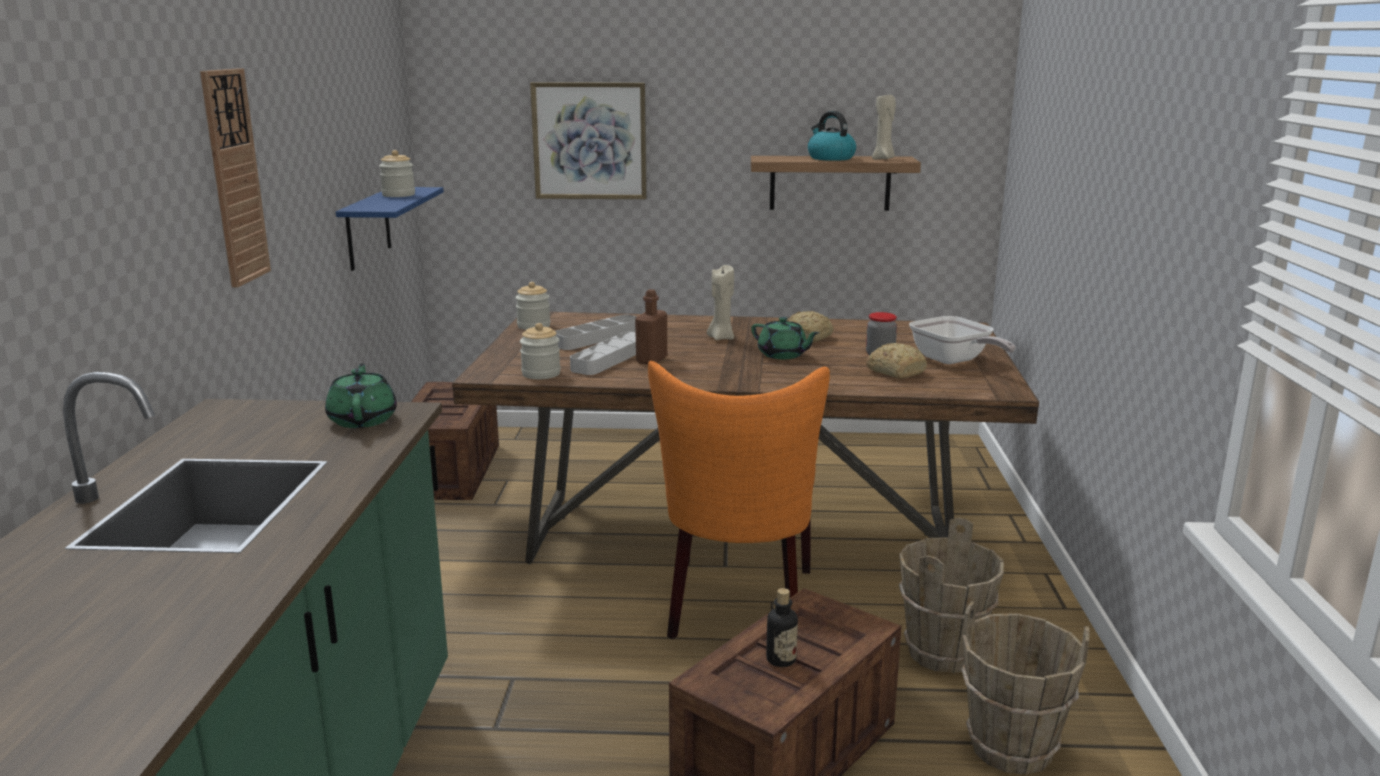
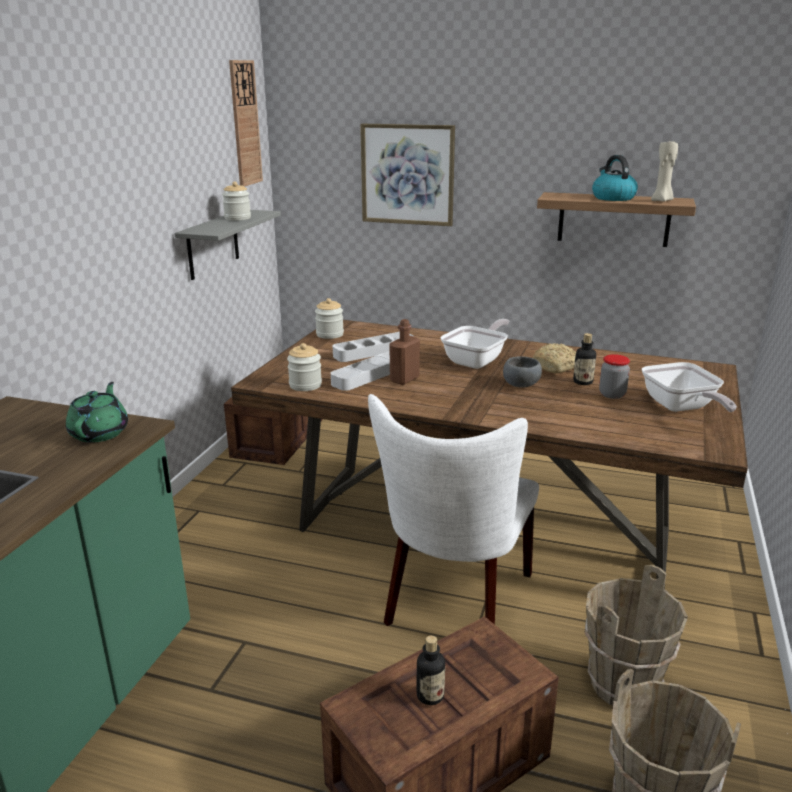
camera: 15 degrees right, 5 degrees up
(234, 177) = (52, 212): wall clock -> wall clock (245, 123)
(368, 228) = (213, 244): blue shelf -> grey shelf
(721, 338) = (477, 360): beige candle -> frying pan
(738, 608) = (454, 603): orange chair -> white chair
(783, 355) = (522, 385): green teapot -> grey bowl
(844, 347) = (583, 382): none -> bottle
(895, 372) = (617, 415): bread -> none

